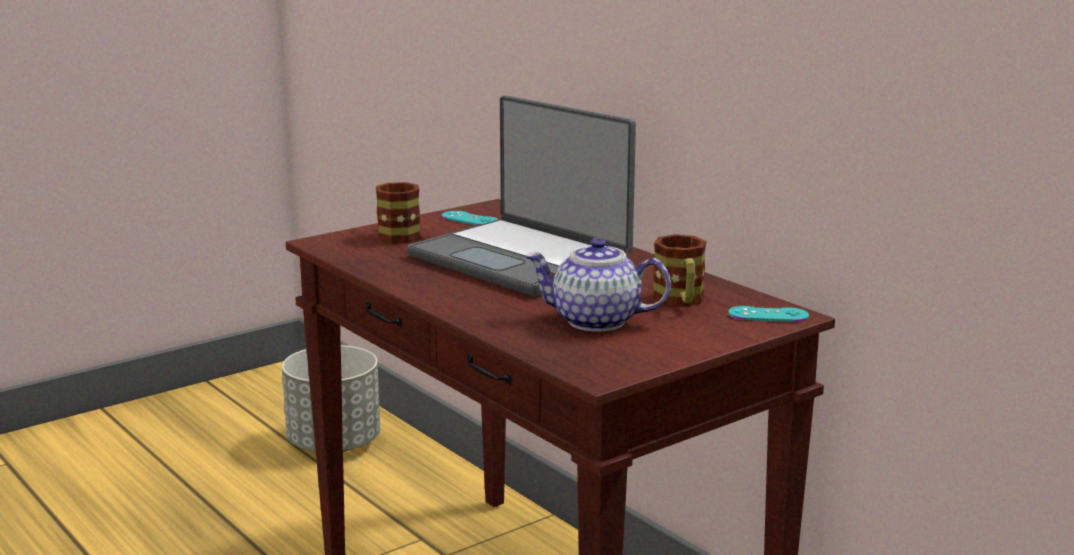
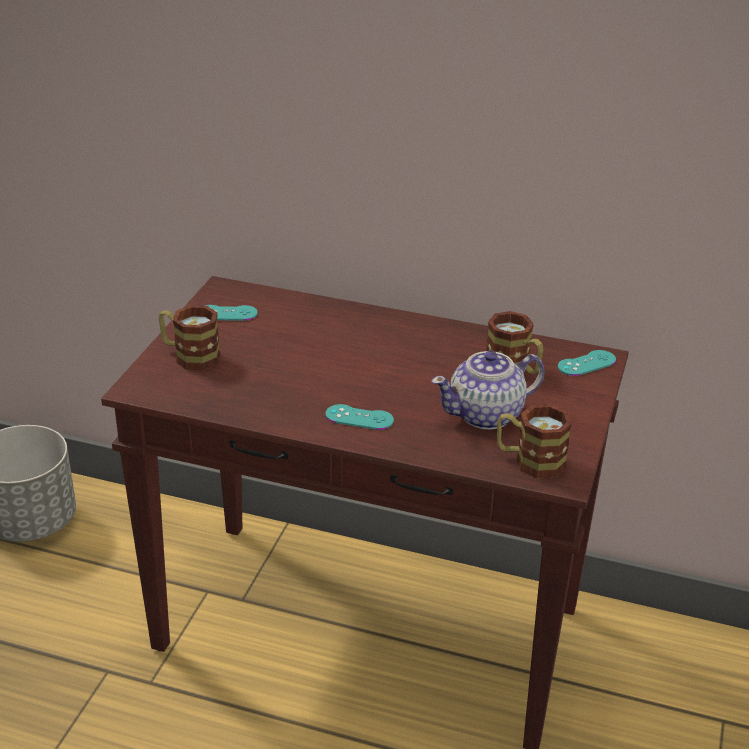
camera: 35 degrees left, 15 degrees up
(472, 296) = (359, 417): none -> turquoise game controller
(522, 260) = (338, 356): laptop -> none
(585, 357) = (529, 461): none -> mug

